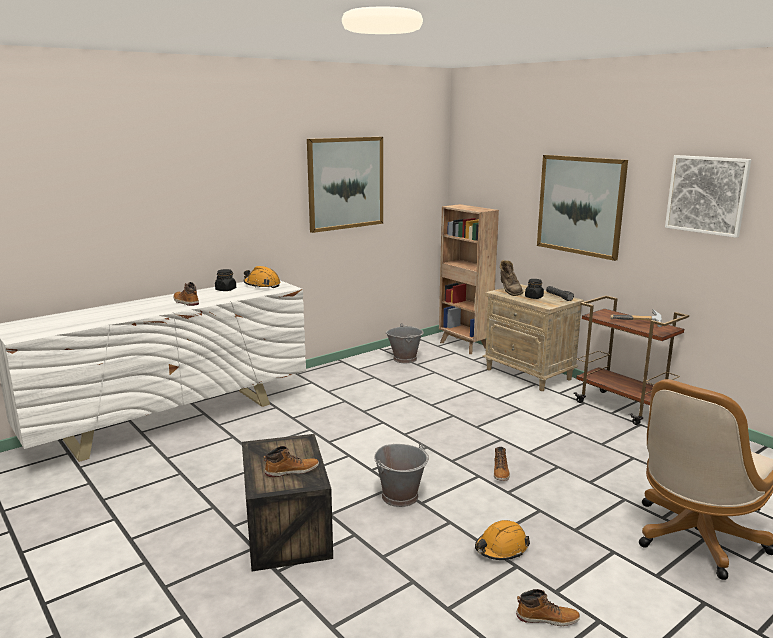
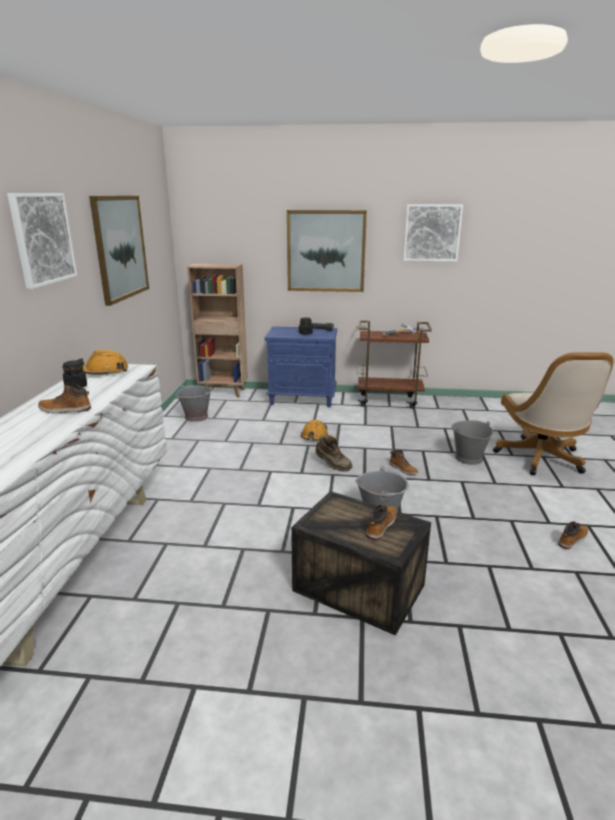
camera: 45 degrees left, 5 degrees up
(236, 173) = (43, 239): none -> picture
(501, 548) = (487, 515): orange hard hat -> orange hard hat (314, 436)
(509, 292) = (281, 333): brown boot -> brown boot (332, 466)
(529, 374) = (303, 398): beige nightstand -> blue nightstand
(596, 495) = (468, 458): none -> grey bucket

